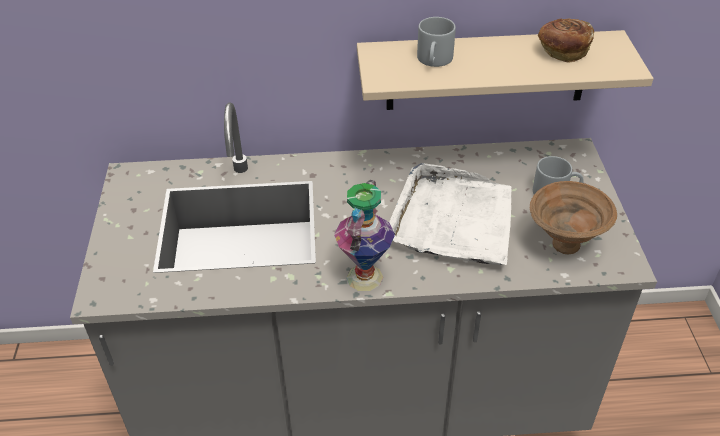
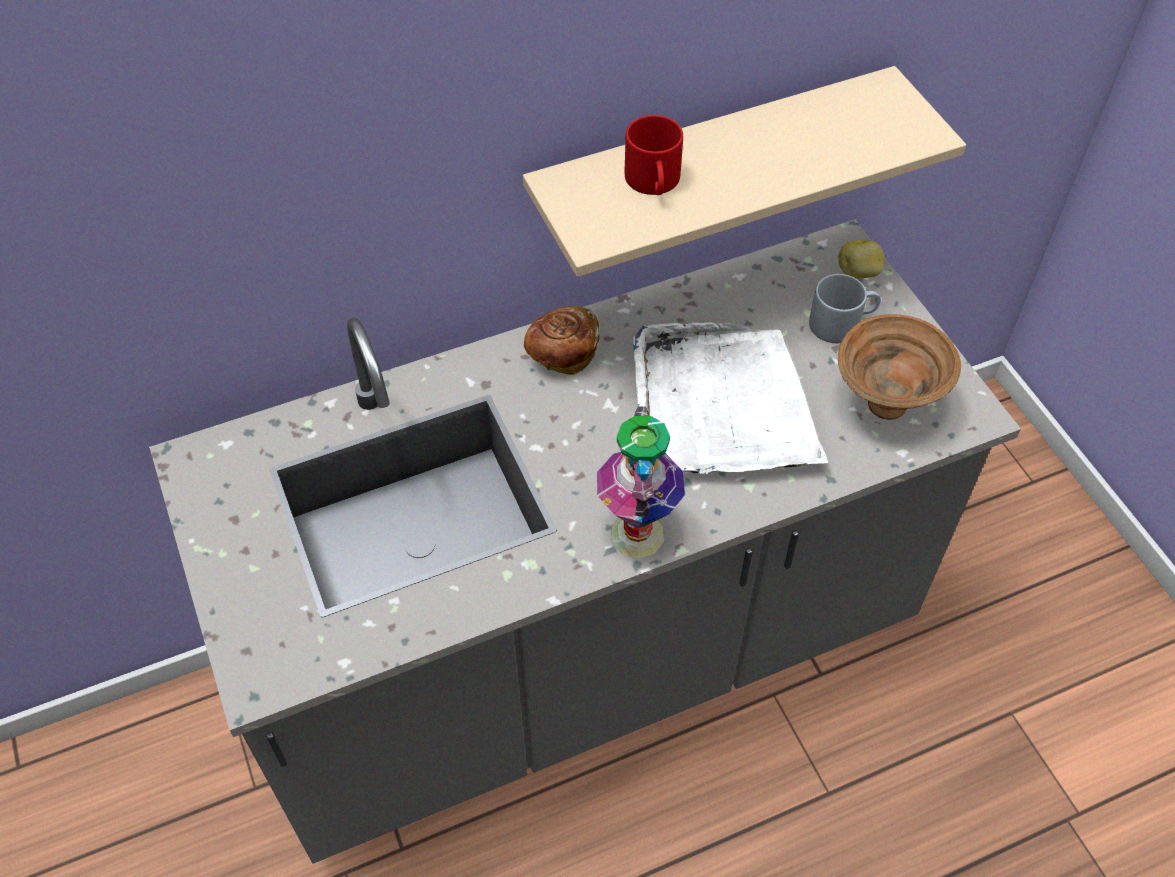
camera: 20 degrees left, 10 degrees up
(434, 60) = (655, 183): grey mug -> red mug
(563, 51) = (828, 123): bread -> bread (562, 353)
(580, 167) = (859, 272): none -> potato

